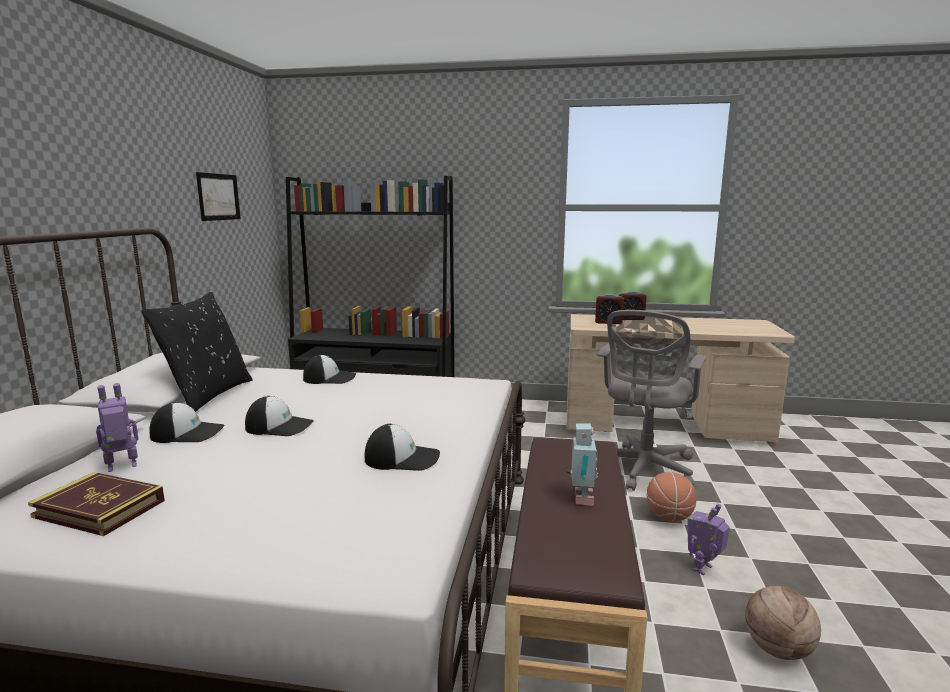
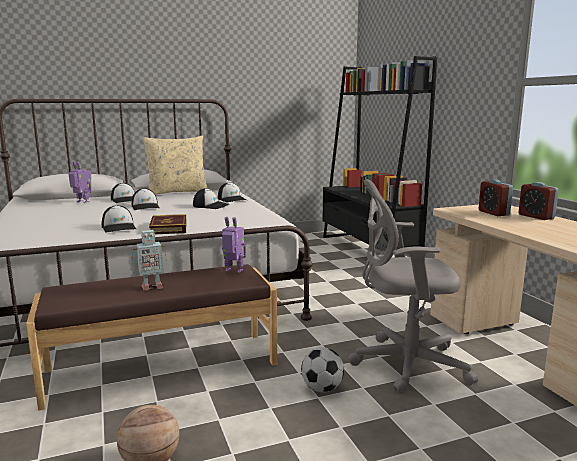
camera: 60 degrees right, 0 degrees up
(99, 509) = (43, 208): book -> book (169, 227)
(208, 395) = (177, 192): black pillow -> beige pillow
(218, 197) = (287, 82): picture -> none
(350, 393) = (211, 206): none -> cap
(669, 517) = (322, 388): basketball -> football
(703, 568) = (247, 415): toy robot -> toy robot (233, 271)

